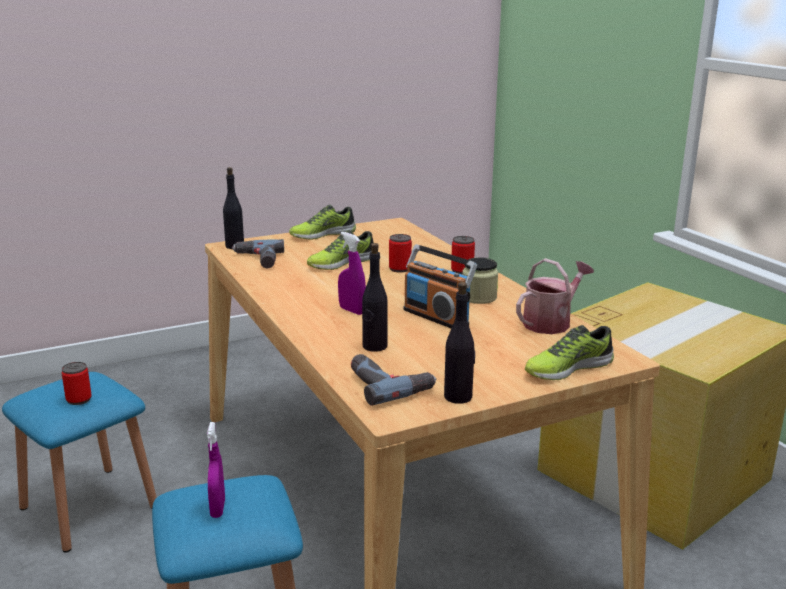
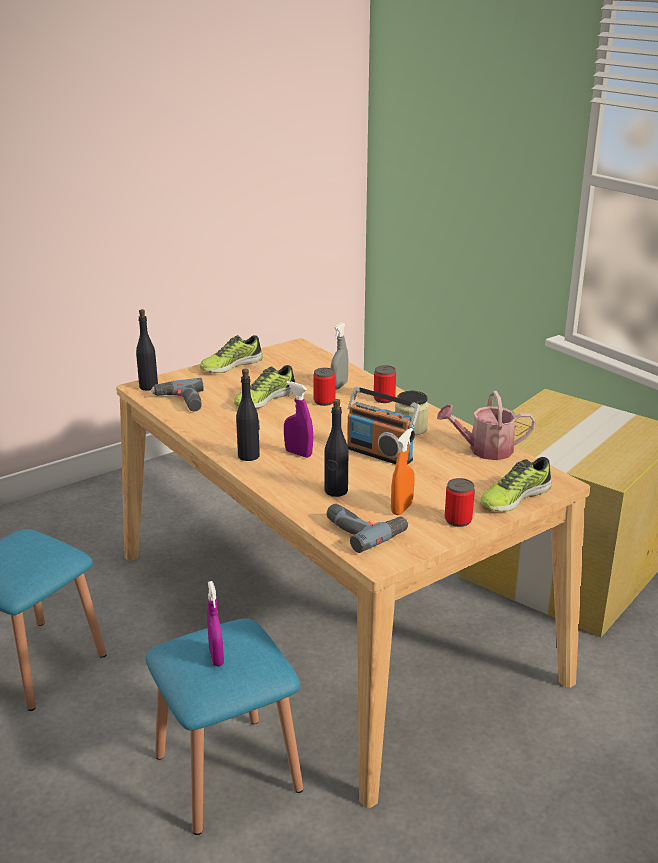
camera: 10 degrees left, 5 degrees up
(79, 399) = (30, 562): can -> can (458, 520)
(421, 257) = (339, 386): none -> grey spray bottle
(438, 368) = (402, 508): none -> orange spray bottle
(458, 397) = (430, 536): black bottle -> black bottle (249, 456)
(551, 322) = (484, 450): watering can -> watering can turned 135 degrees counterclockwise

